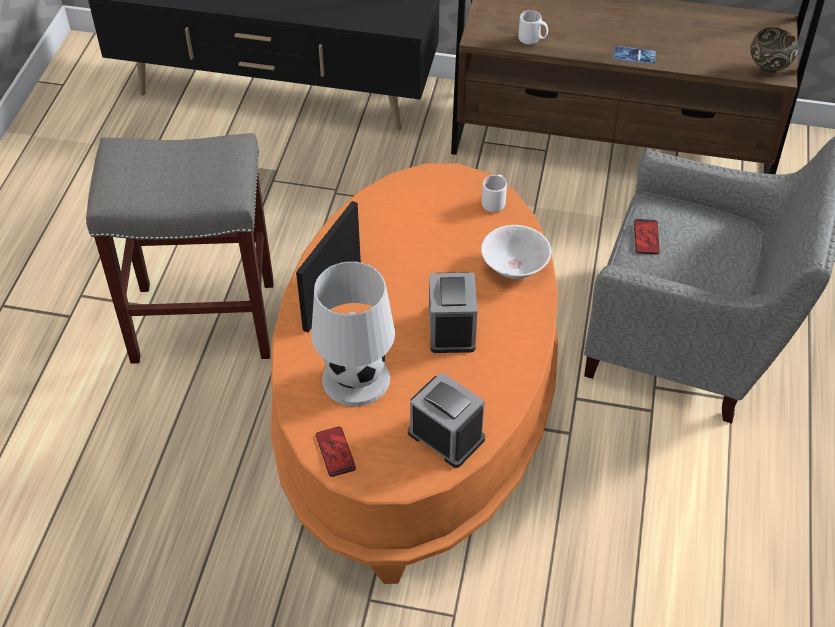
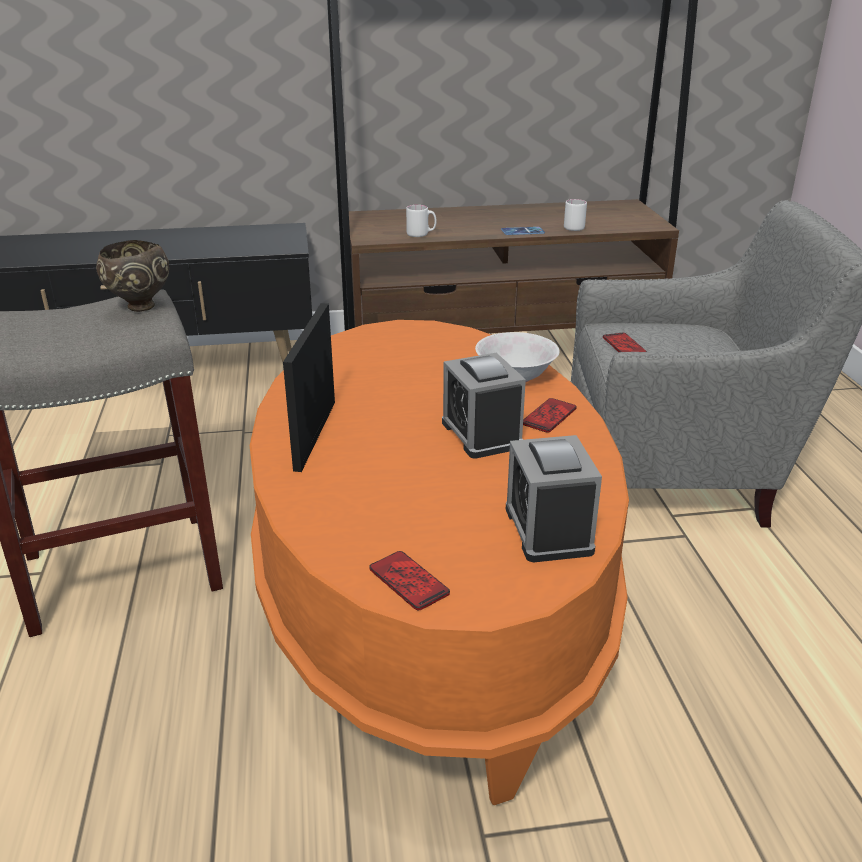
camera: 20 degrees left, 20 degrees down
(356, 379) = (392, 501): white table lamp -> none
(446, 436) = (548, 530): alarm clock -> alarm clock turned 120 degrees counterclockwise
(494, 202) = (457, 337): white mug -> white mug (573, 227)
(513, 322) = (549, 416): none -> phone
(766, 71) = (644, 225): brown bowl -> brown bowl (139, 307)

